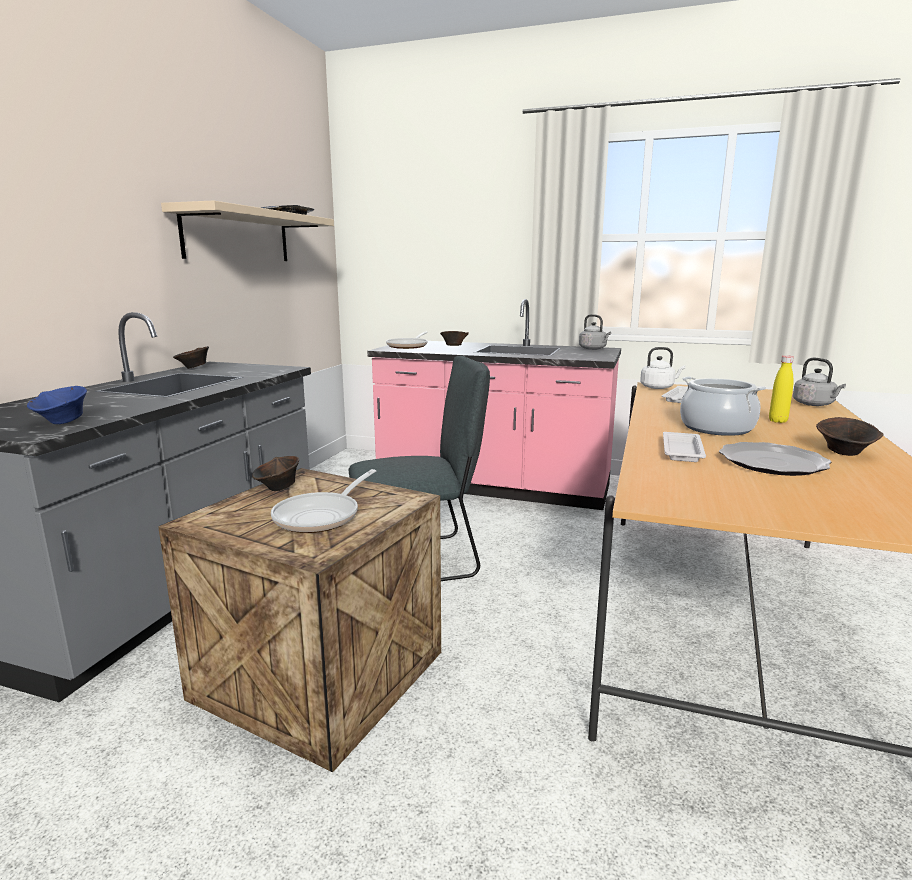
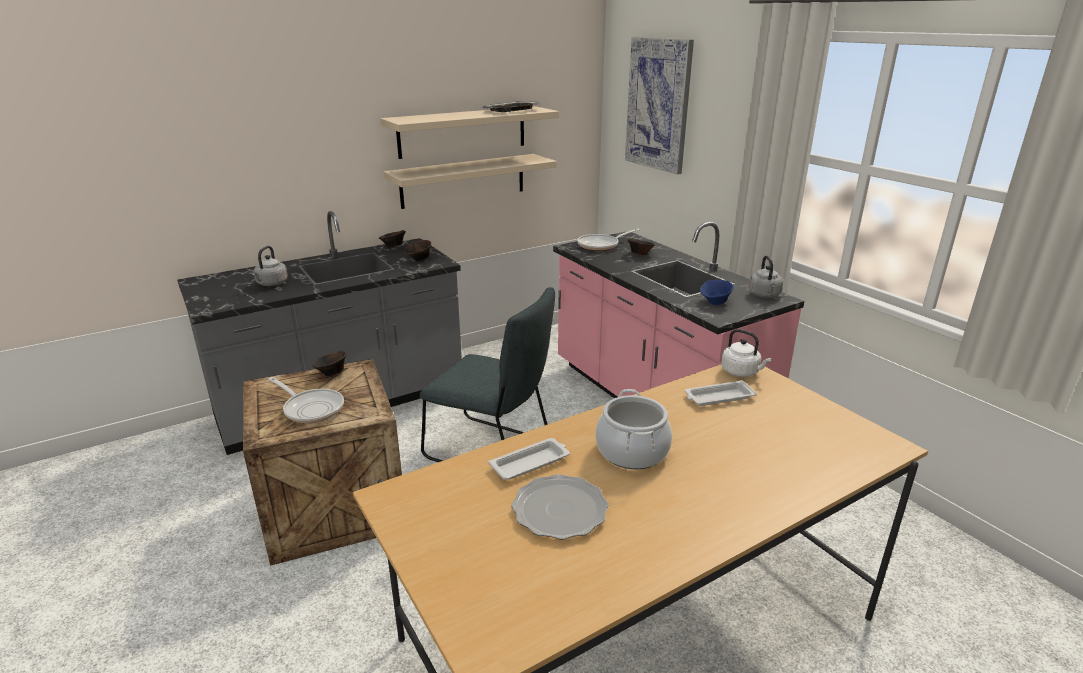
camera: 40 degrees right, 10 degrees up
(62, 422) = (231, 299): blue bowl -> blue bowl (715, 302)
(242, 294) = (463, 180): none -> beige shelf
(322, 516) = (311, 408): frying pan -> frying pan turned 120 degrees counterclockwise
(414, 219) = (658, 104): none -> picture
(777, 421) = (719, 468): yellow bottle -> none
(815, 404) = (841, 464): grey kettle -> grey kettle (271, 284)
(845, 453) = (654, 533): brown bowl -> brown bowl (419, 259)

